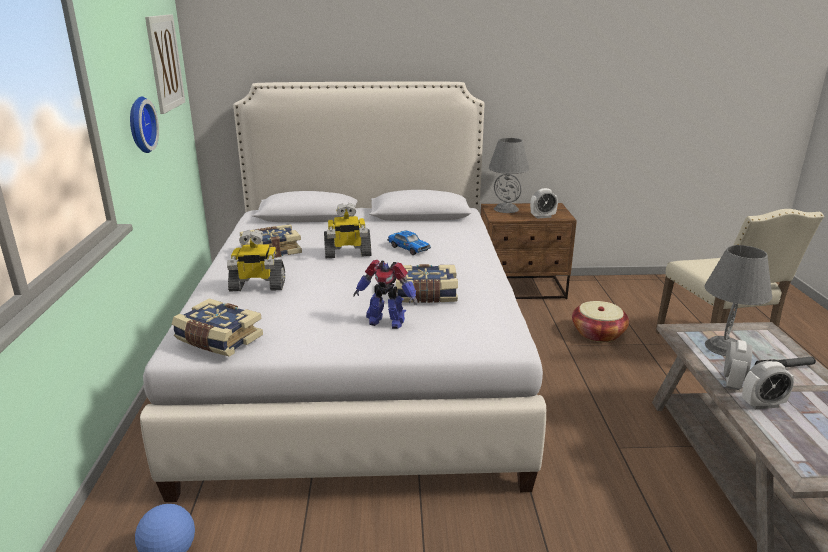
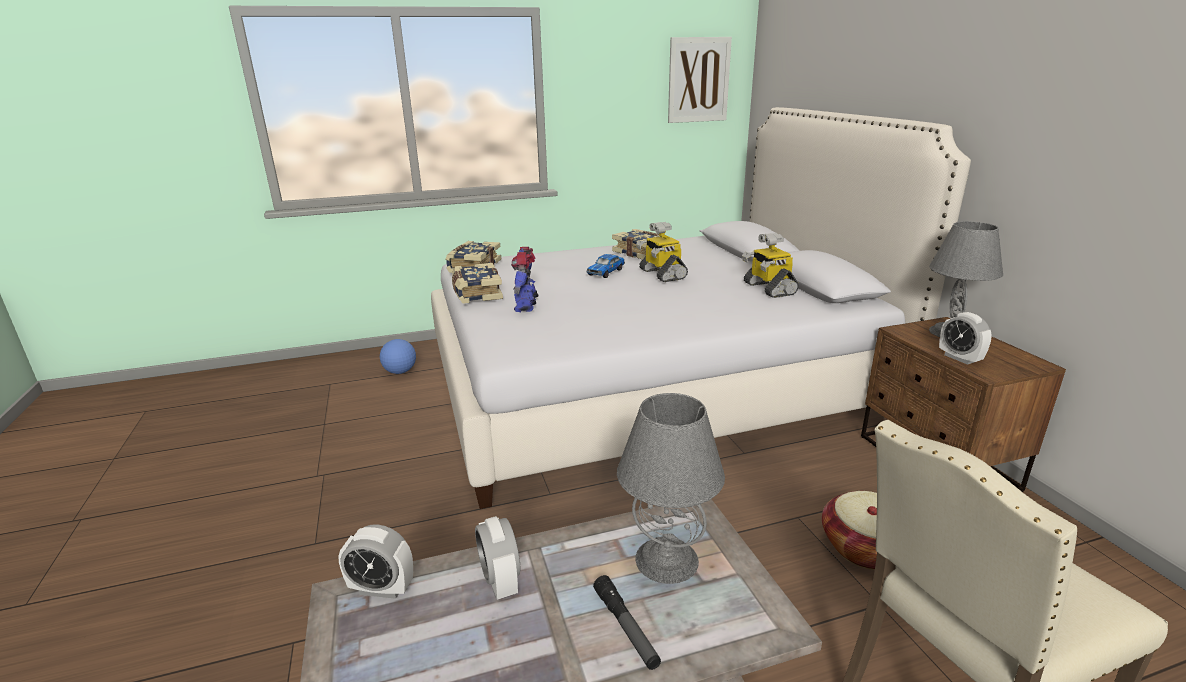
camera: 75 degrees right, 0 degrees up
(139, 125) = (620, 124): wall clock -> none
(257, 286) = (566, 260): toy robot -> toy robot (768, 288)
(408, 248) = (703, 293): toy car -> toy car (606, 272)
(425, 295) = (590, 313): book -> book (476, 293)
(732, 382) = (554, 557): alarm clock -> alarm clock (382, 589)

